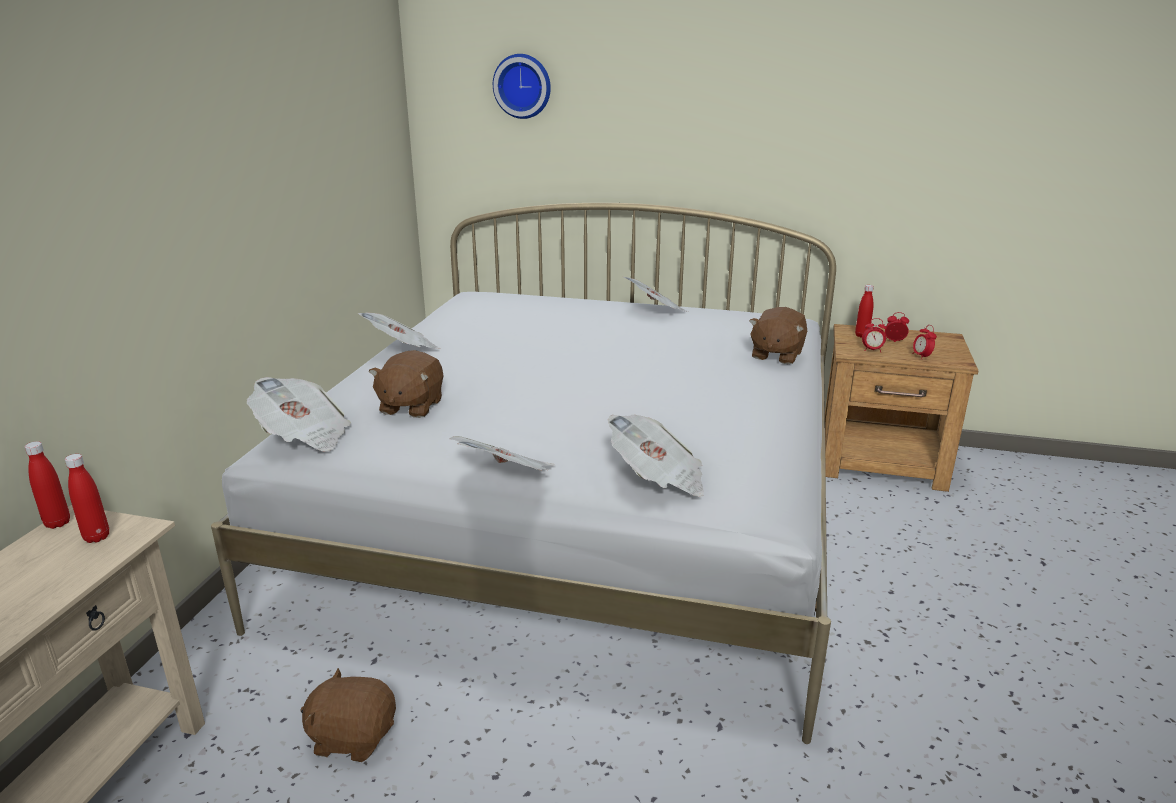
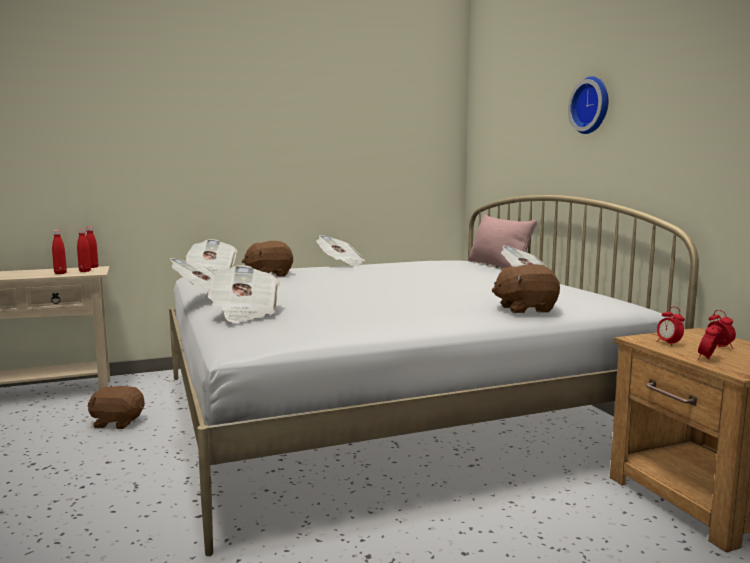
camera: 55 degrees right, 15 degrees down
(353, 737) = (117, 422): brown plush toy -> brown plush toy turned 60 degrees counterclockwise
(523, 86) = (513, 110): wall clock -> wall clock (592, 105)
(545, 294) = (498, 266): none -> pink pillow
(861, 335) = (696, 337): red bottle -> red bottle (60, 273)

